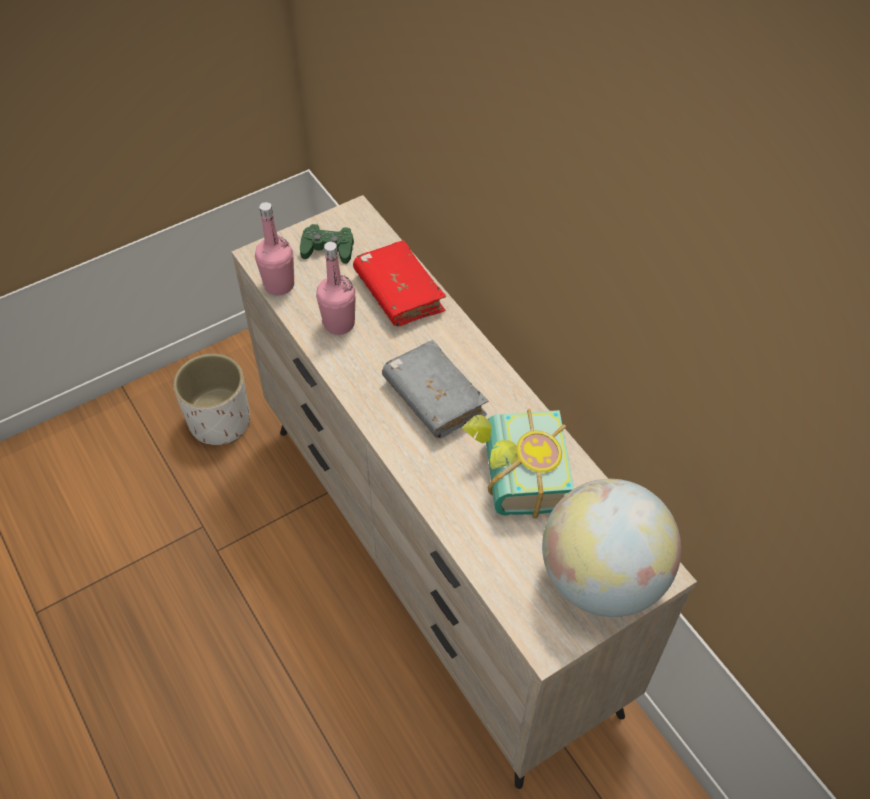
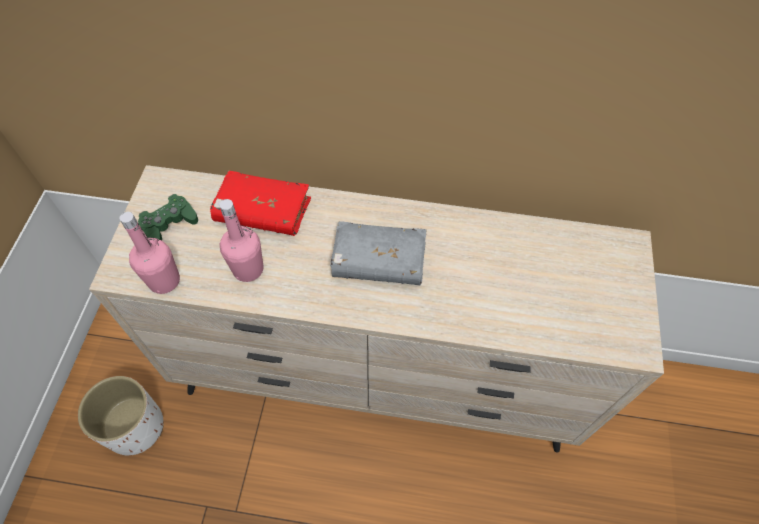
camera: 50 degrees left, 5 degrees up
(513, 477) = (489, 265): book -> none
(602, 578) = (610, 277): globe -> none

